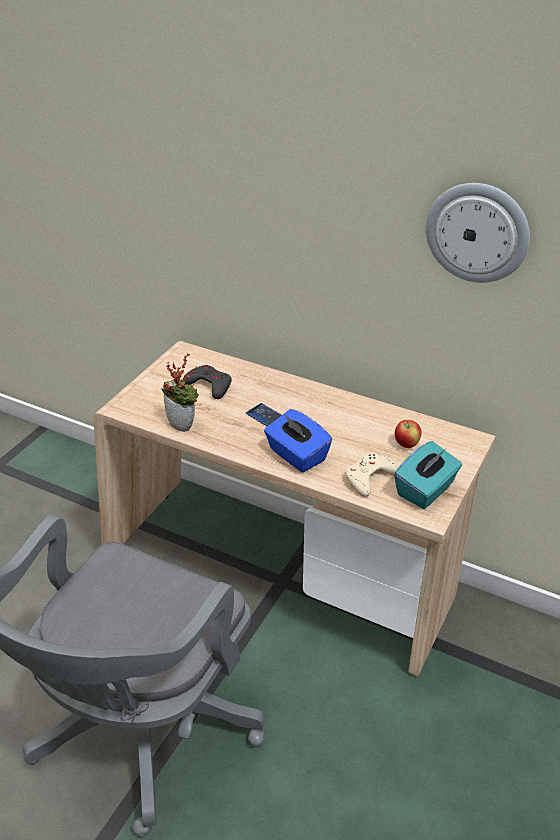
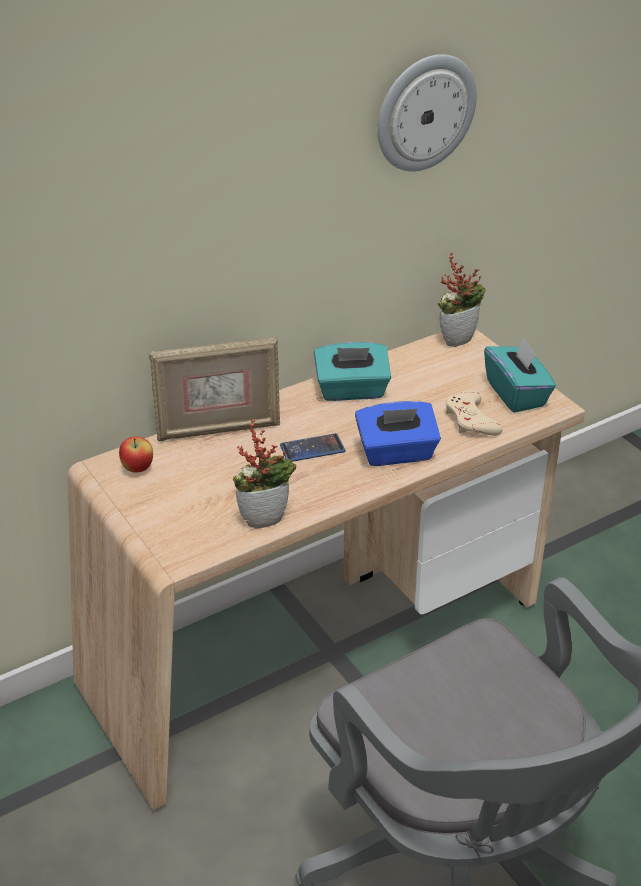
camera: 60 degrees left, 0 degrees up
(209, 385) = (202, 471): grey game controller -> none
(255, 375) = (218, 429): none -> picture frame
(349, 412) = (352, 391): none -> turquoise tissue box
(406, 445) = (438, 377): apple -> apple (138, 468)
(466, 437) = (457, 338): none -> potted plant

